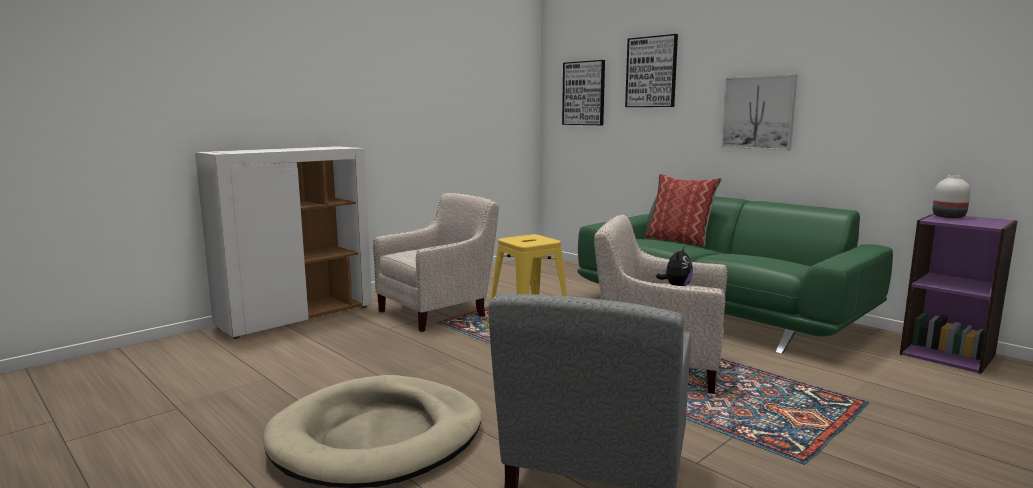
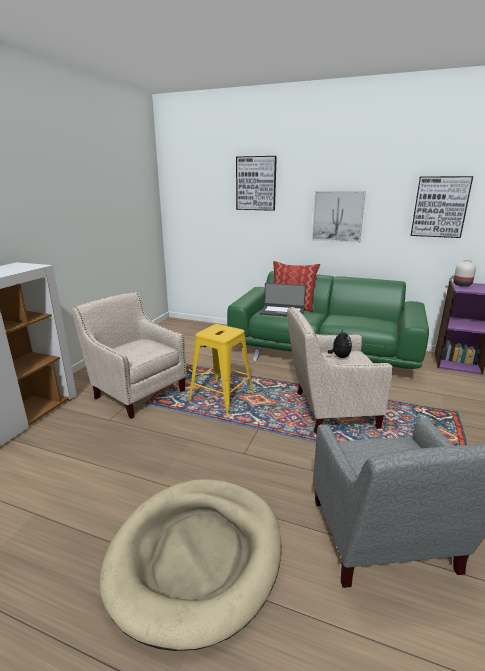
camera: 25 degrees left, 10 degrees up
(438, 312) = (137, 391): beige armchair -> beige armchair turned 75 degrees counterclockwise
(584, 93) = (199, 197): picture -> picture (440, 207)
(653, 240) = (282, 311): none -> laptop

